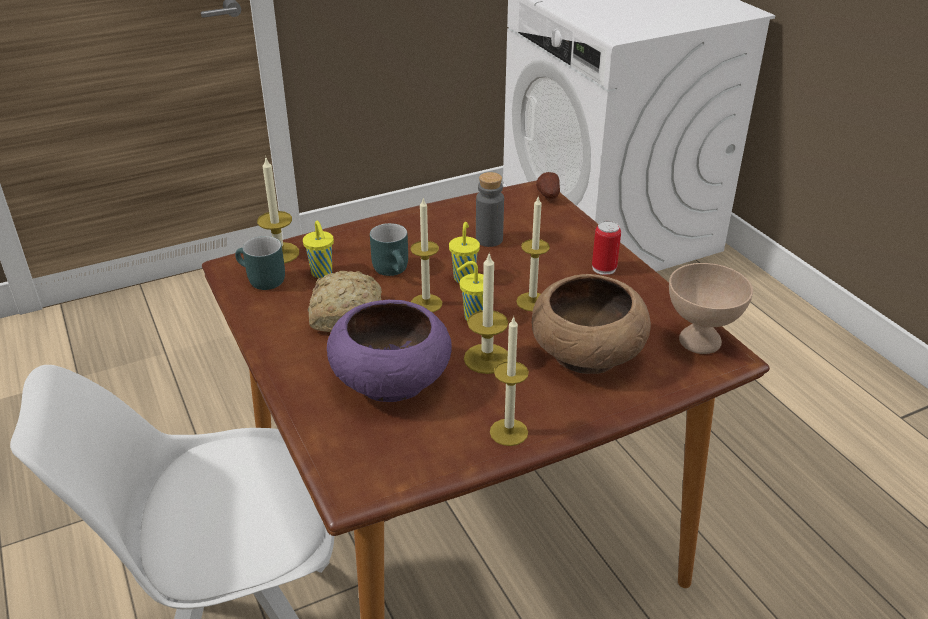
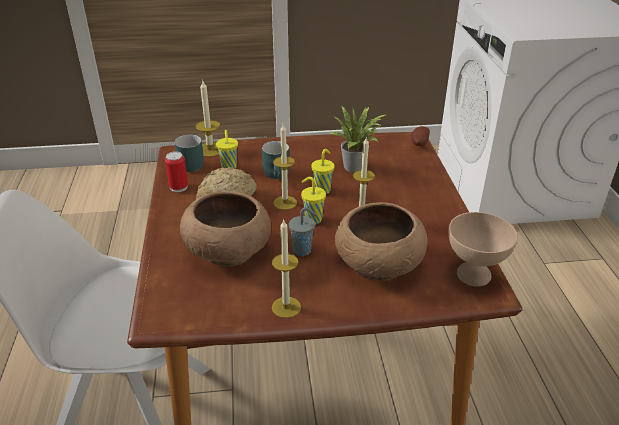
camera: 20 degrees right, 0 degrees up
(391, 380) = (228, 250): purple bowl -> brown bowl
(487, 358) = (303, 250): candle -> grey cup
(489, 240) = (357, 167): grey bottle -> potted plant
(604, 268) = (430, 204): can -> can (178, 187)

